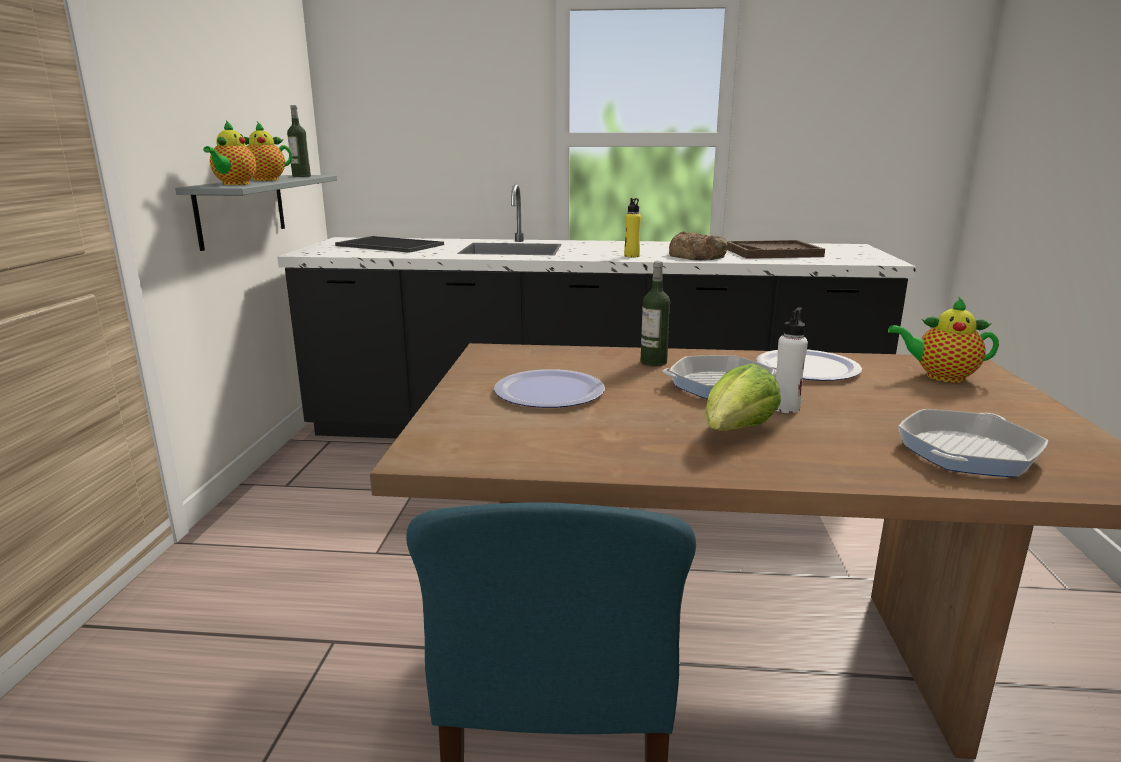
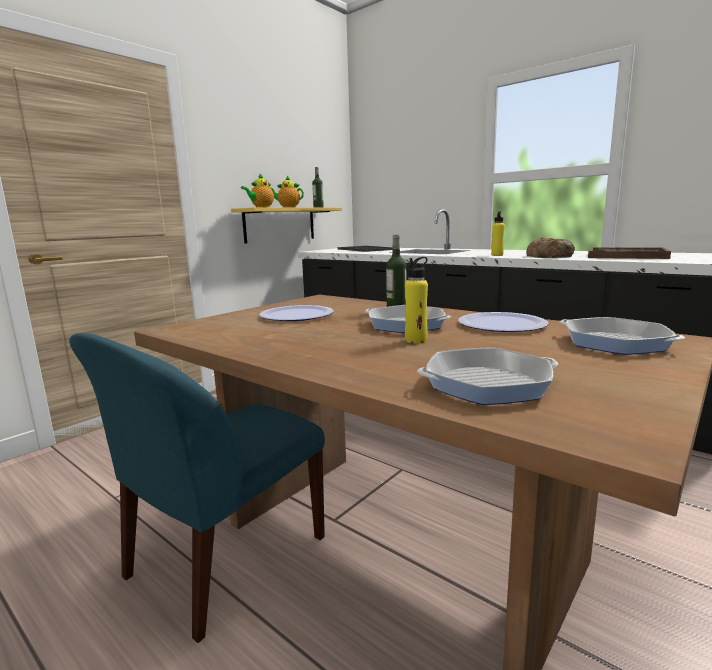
camera: 35 degrees right, 5 degrees down
(242, 209) = (280, 225): grey shelf -> yellow shelf
(736, 432) = (344, 345): lettuce -> none
(785, 408) = (416, 340): white bottle -> yellow bottle
(940, 376) = (615, 343): teapot -> frying pan

